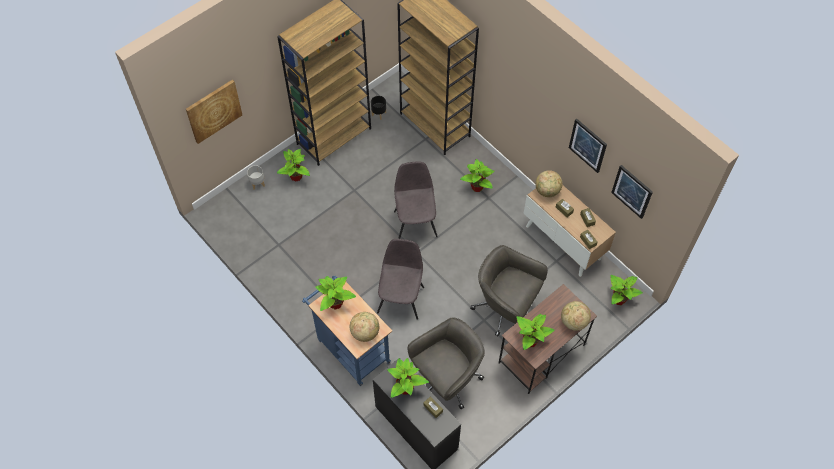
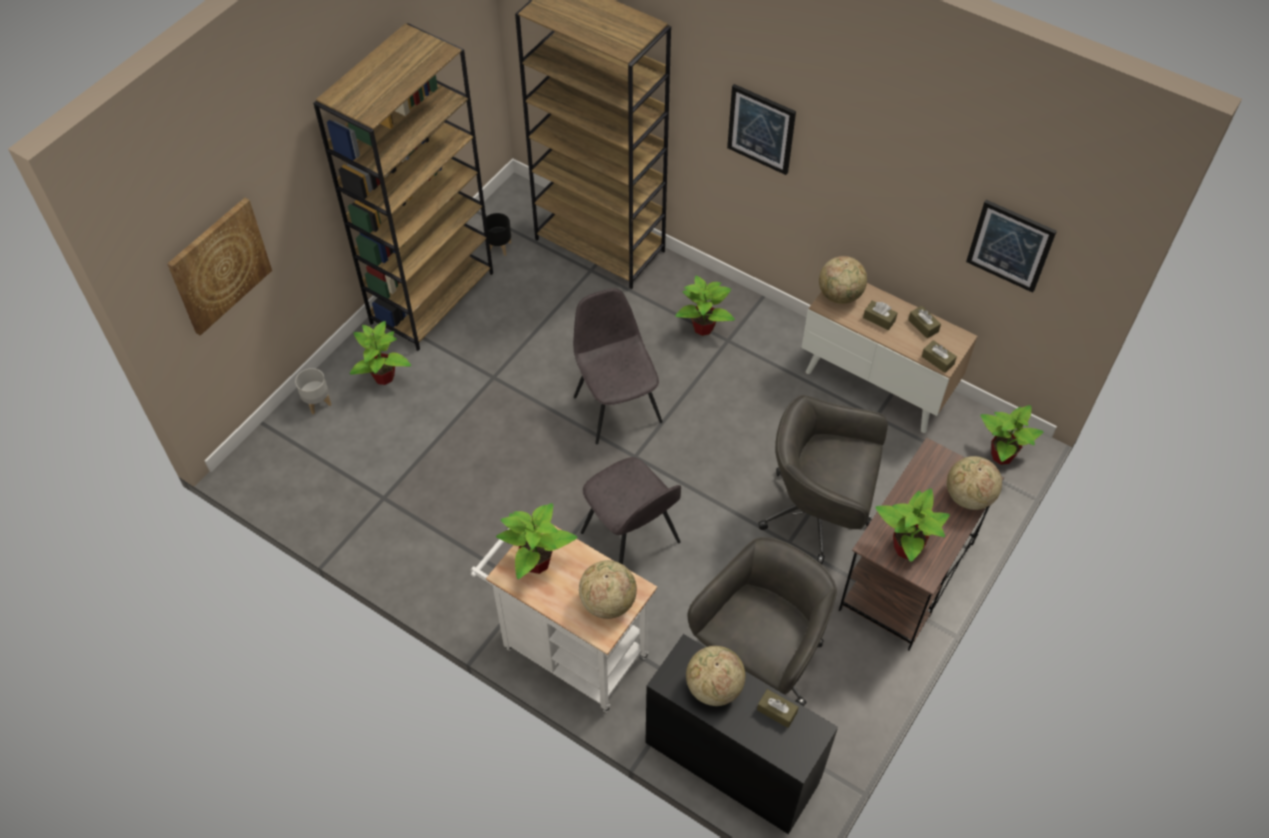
camera: 15 degrees left, 5 degrees down
(350, 348) = (568, 648): blue cart -> white cart
(401, 298) = (632, 539): grey chair -> grey chair turned 150 degrees clockwise
(405, 388) = (713, 687): potted plant -> globe
(588, 145) = (912, 185): picture -> picture (761, 129)

